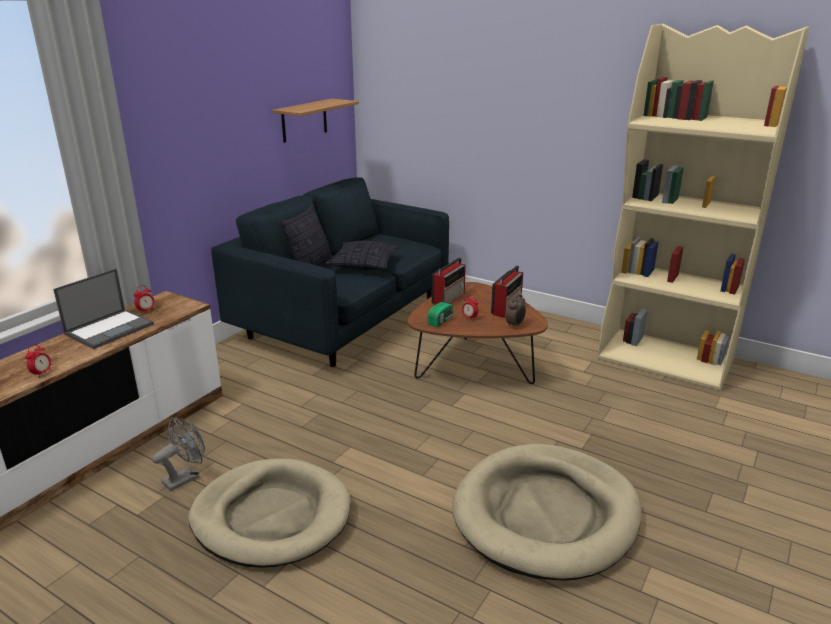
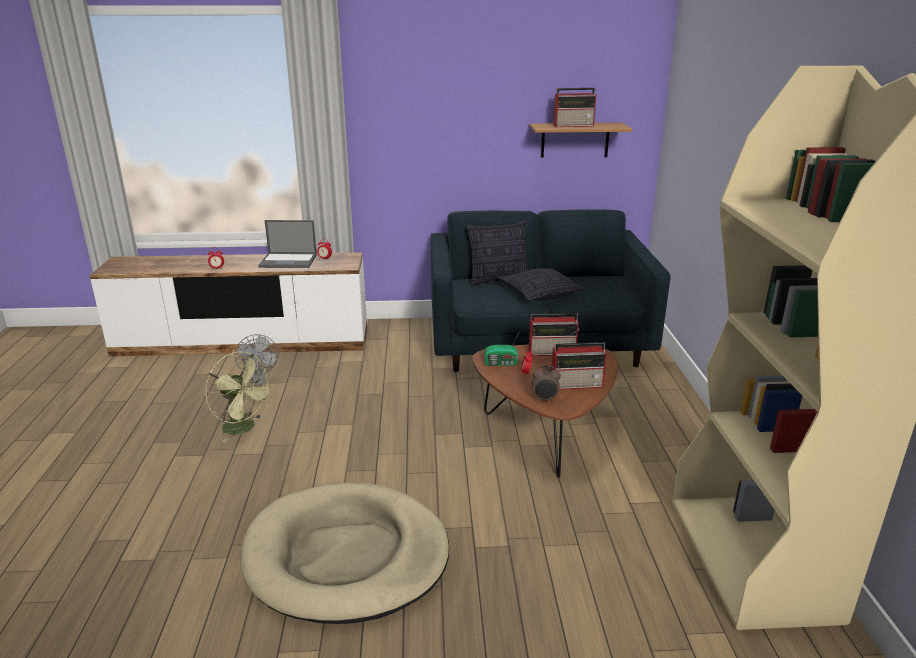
camera: 55 degrees right, 0 degrees up
(185, 477) = (260, 381): grey fan -> grey fan turned 60 degrees clockwise
(271, 516) = (244, 428): beige dog bed -> green fan
(313, 105) = (574, 125): none -> radio

